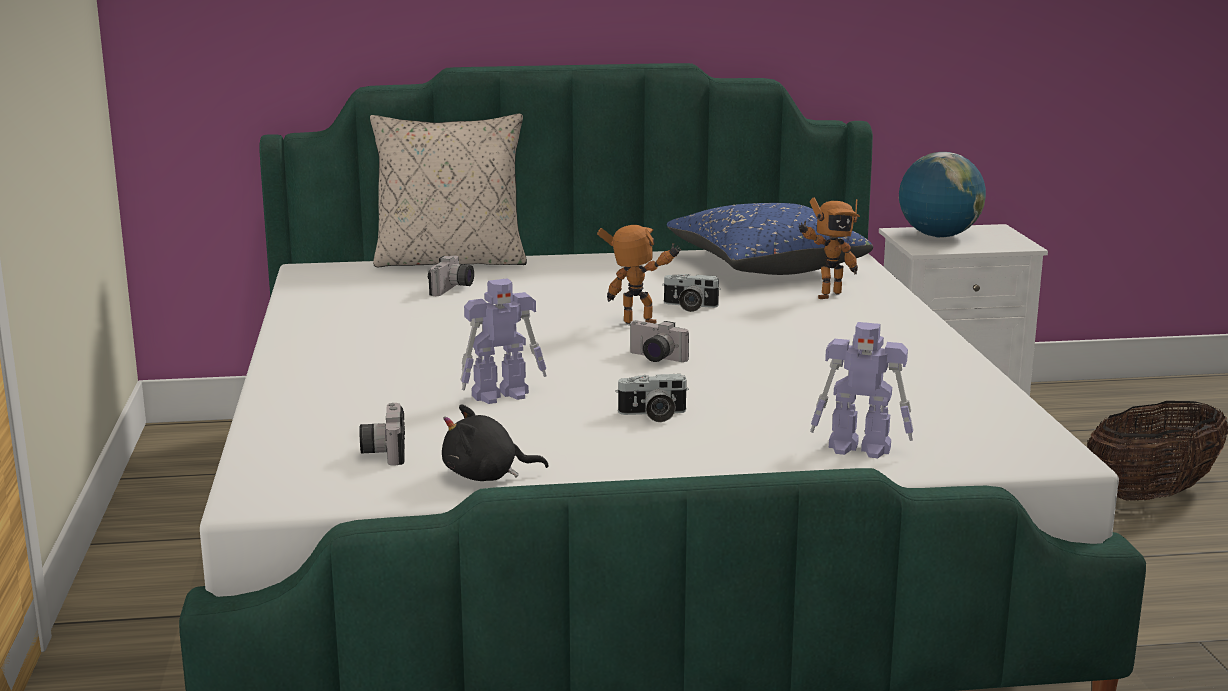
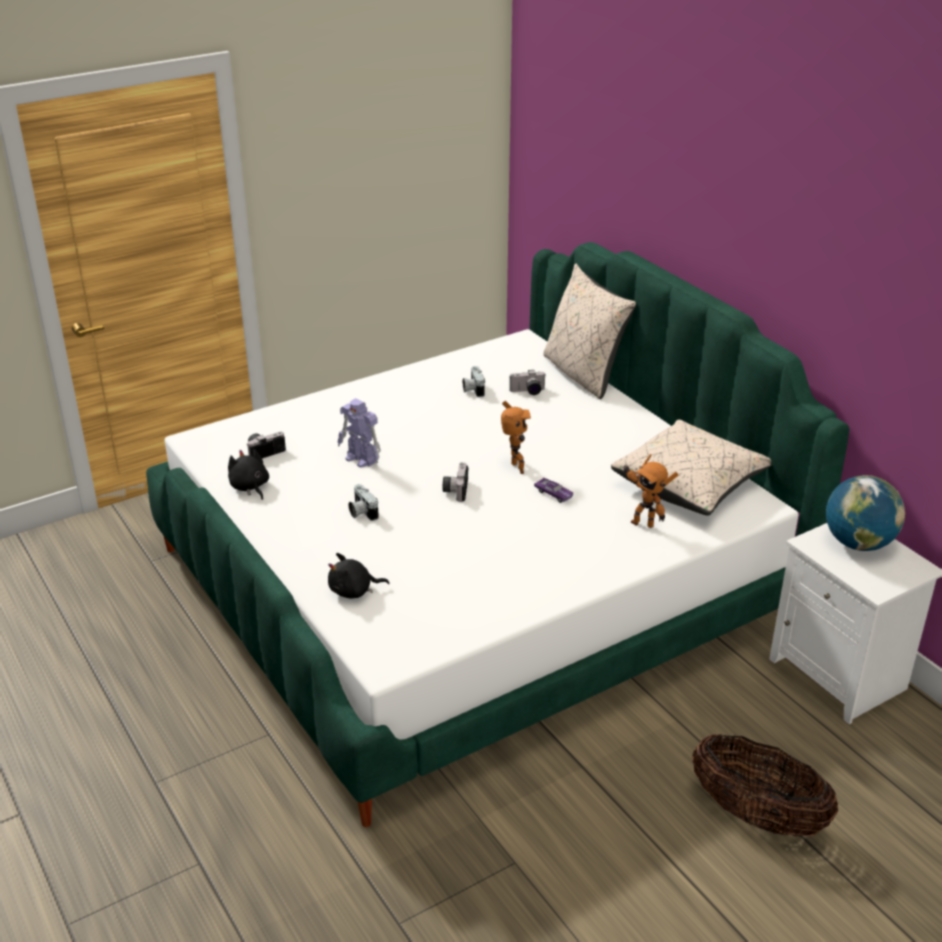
camera: 65 degrees right, 15 degrees up
(689, 307) = (566, 477): camera -> camera (473, 389)
(722, 318) = (553, 494): none -> purple toy car
(766, 266) = (690, 485): blue pillow -> beige pillow
(861, 448) = (354, 591): toy robot -> black plush toy

